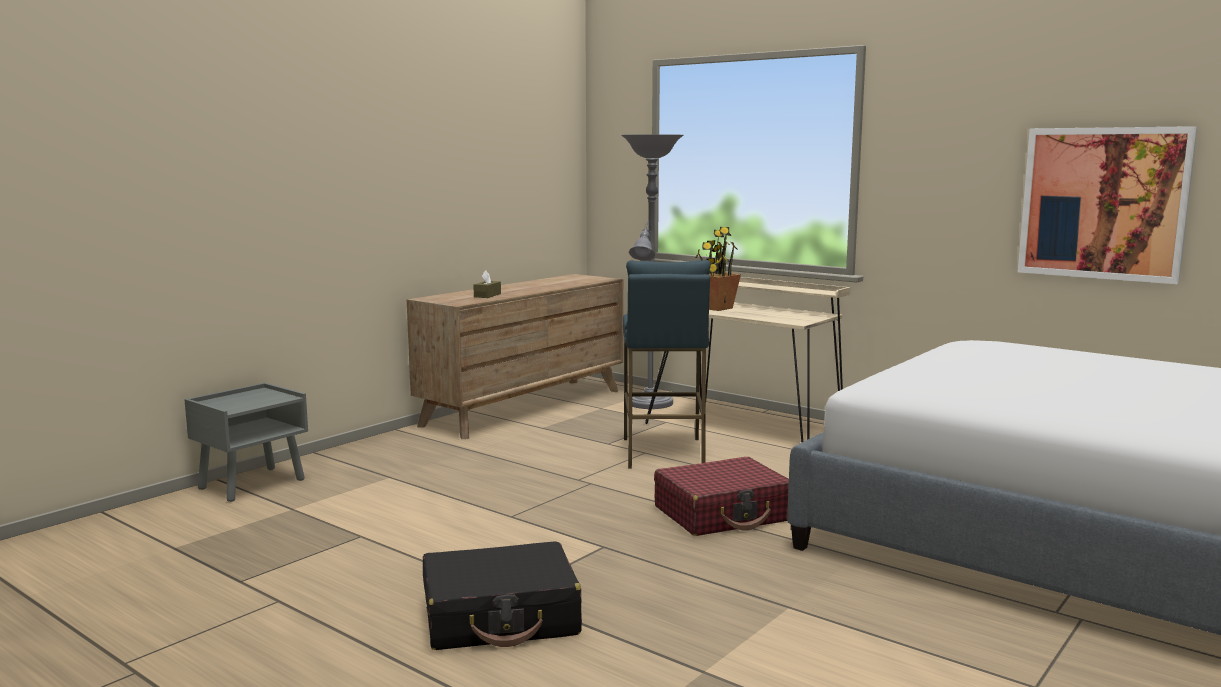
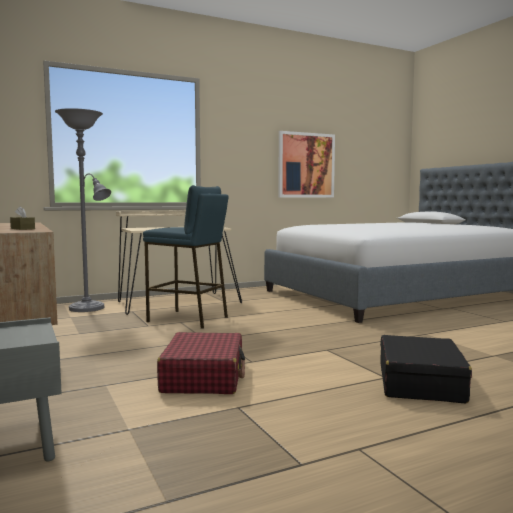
camera: 65 degrees left, 5 degrees down
(716, 308) = (155, 228): potted plant -> none
(723, 514) = (302, 325): red suitcase -> red suitcase (204, 377)

